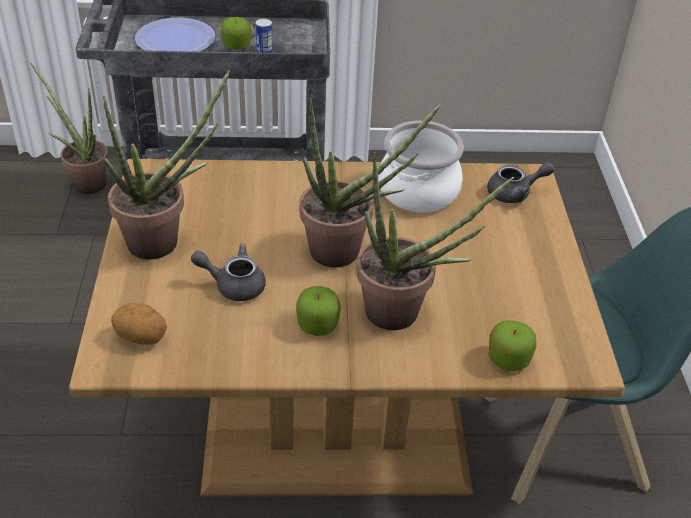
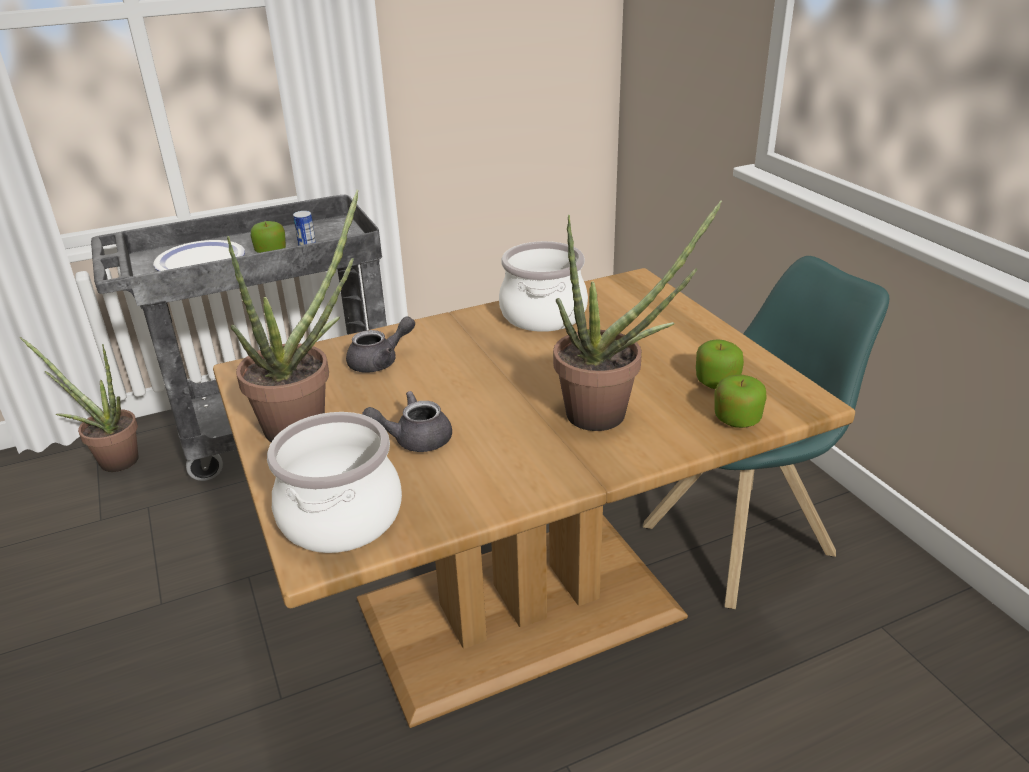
camera: 20 degrees left, 10 degrees down
(141, 337) = (342, 517): potato -> cooking pot
(318, 324) = (530, 447): apple -> apple (716, 382)
(346, 253) = (512, 380): potted plant -> none
(515, 193) = (633, 295): grey teapot -> grey teapot (380, 361)

